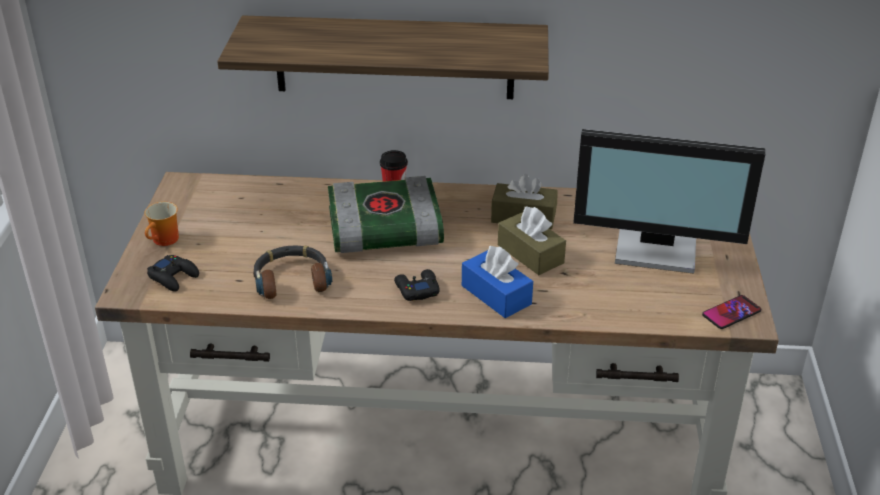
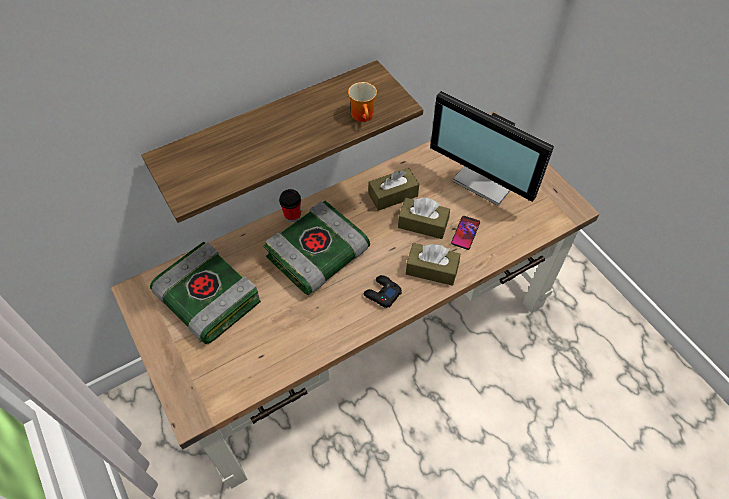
camera: 35 degrees left, 20 degrees up
(165, 241) = (174, 353): mug -> mug (364, 116)
(174, 277) = (212, 382): black game controller -> none
(238, 215) = (206, 298): none -> book
(292, 279) = (296, 333): headphones -> none
(496, 295) = (431, 269): blue tissue box -> brown tissue box
(657, 249) = (487, 179): monitor -> monitor turned 60 degrees clockwise
(731, 313) = (563, 207): phone -> phone (465, 233)

